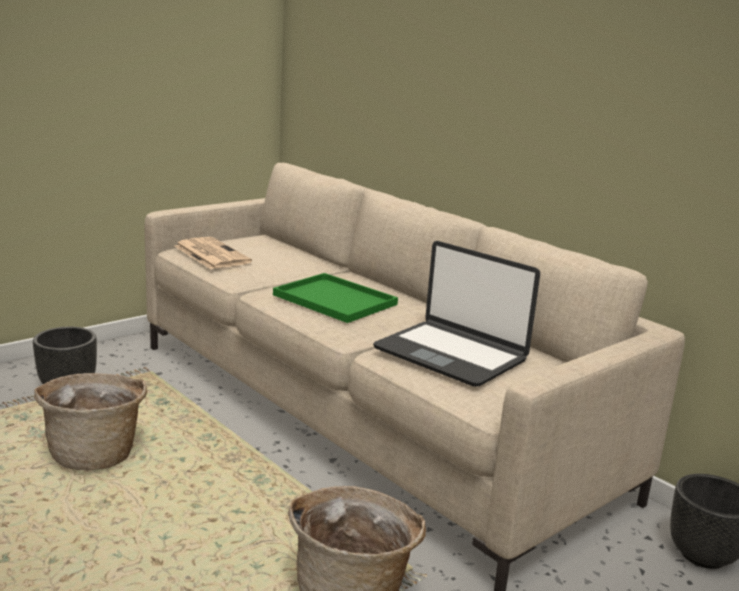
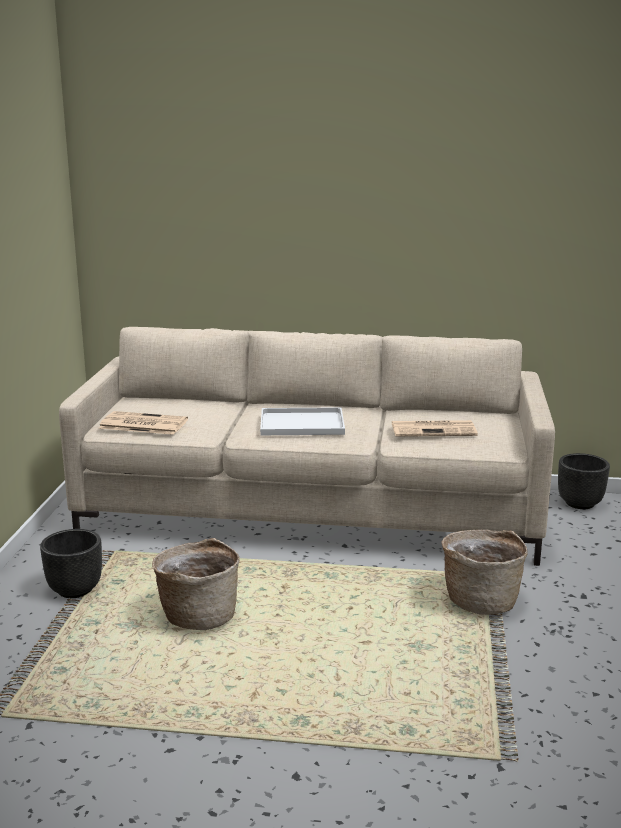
camera: 40 degrees left, 0 degrees up
(337, 300) = (304, 423): green tray -> white tray
(451, 354) = (434, 429): laptop -> newspaper

